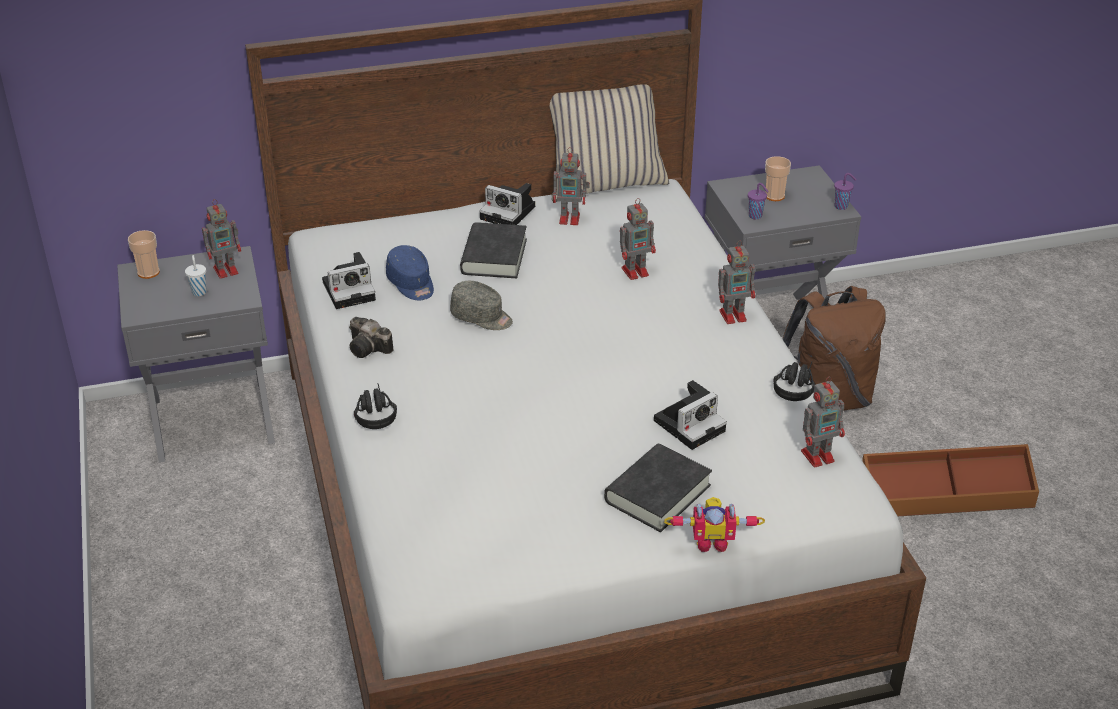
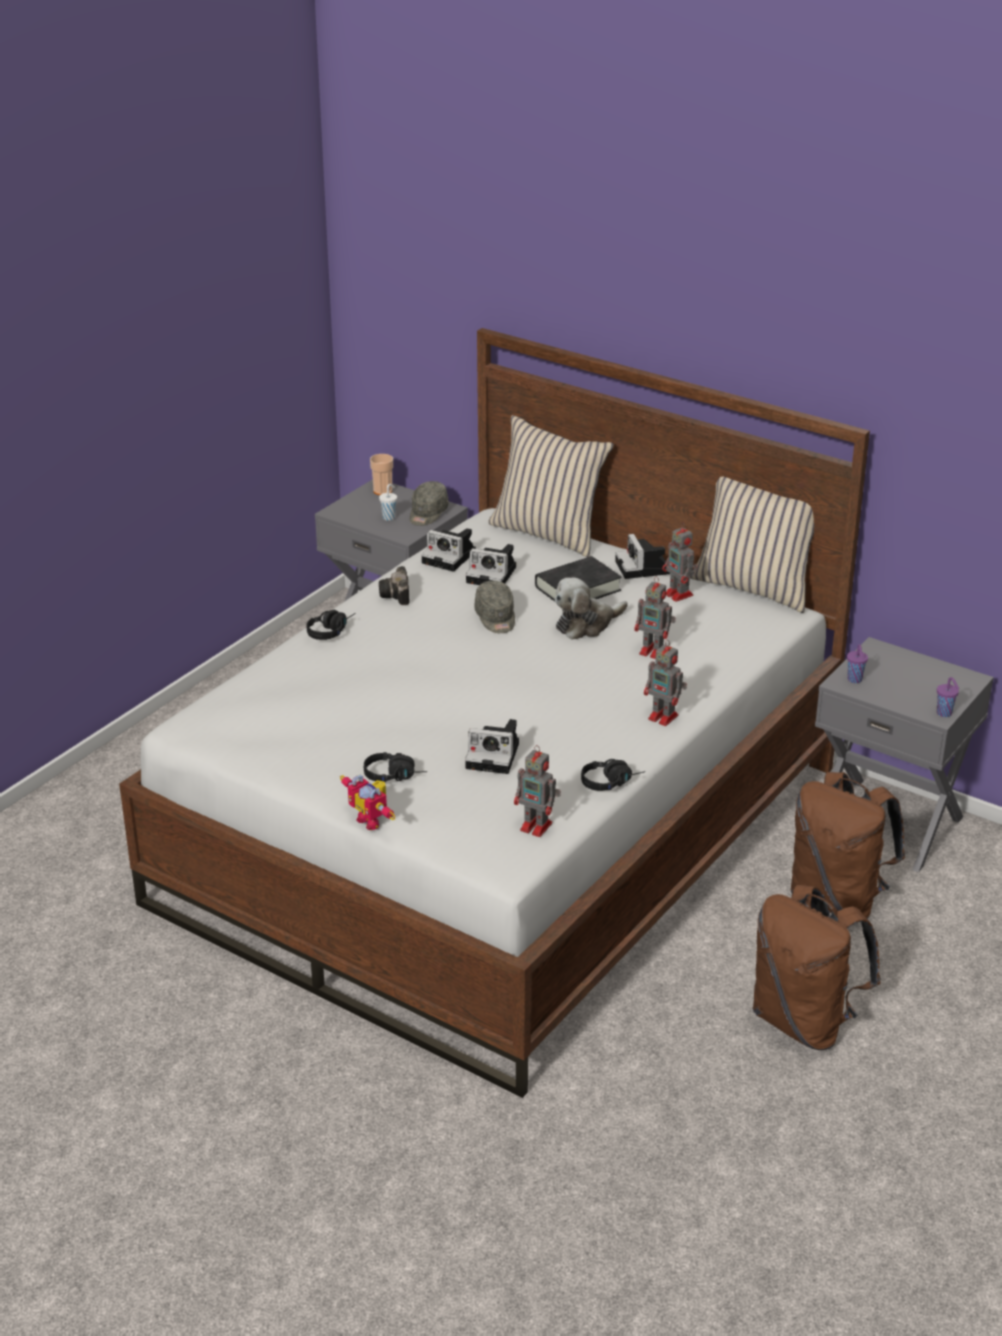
camera: 50 degrees right, 5 degrees down
(227, 270) = (427, 514): toy robot -> grey cap
(387, 226) = (548, 533): none -> beige pillow
(411, 284) = (493, 575): blue cap -> camera
(553, 280) = (586, 624): none -> plush toy
(657, 493) = (395, 776): black book -> black headphones
(774, 196) = (902, 676): cup -> none
(945, 495) = (804, 1022): brown storage box -> brown backpack

